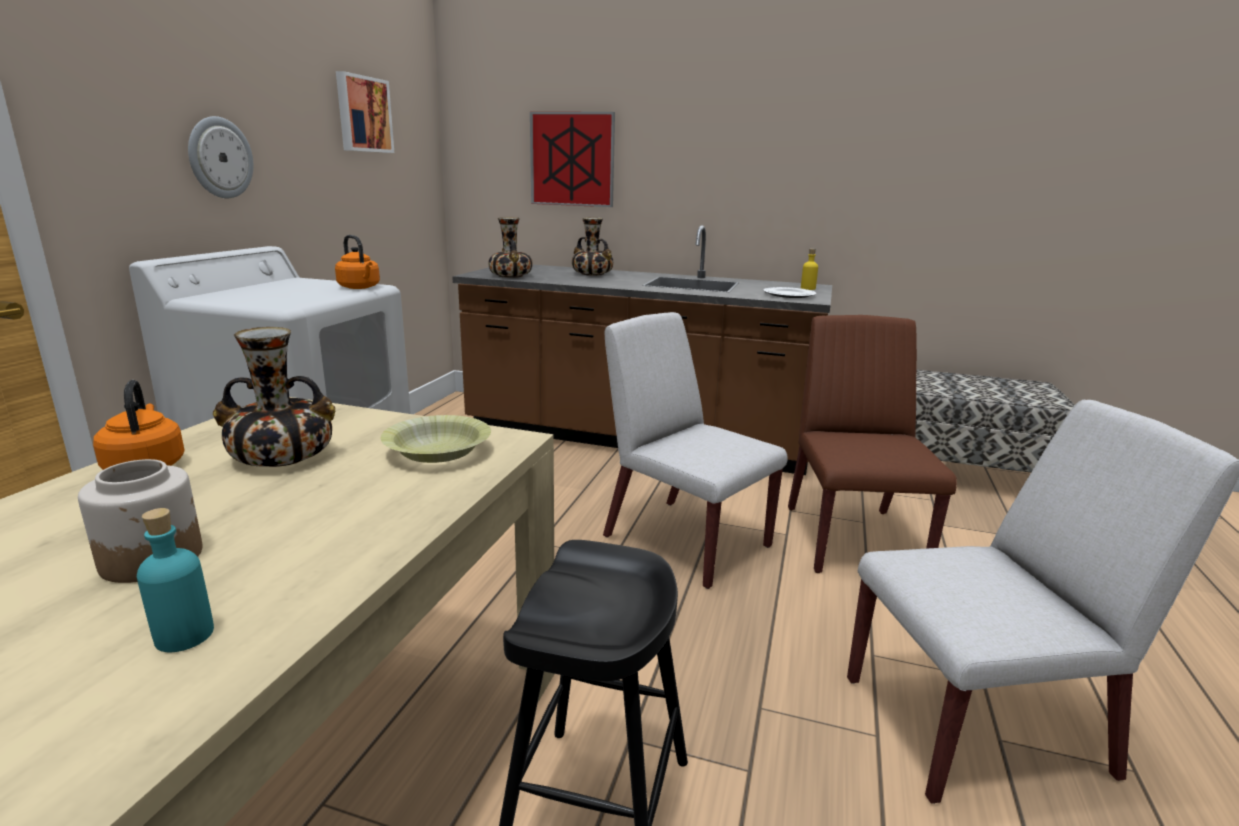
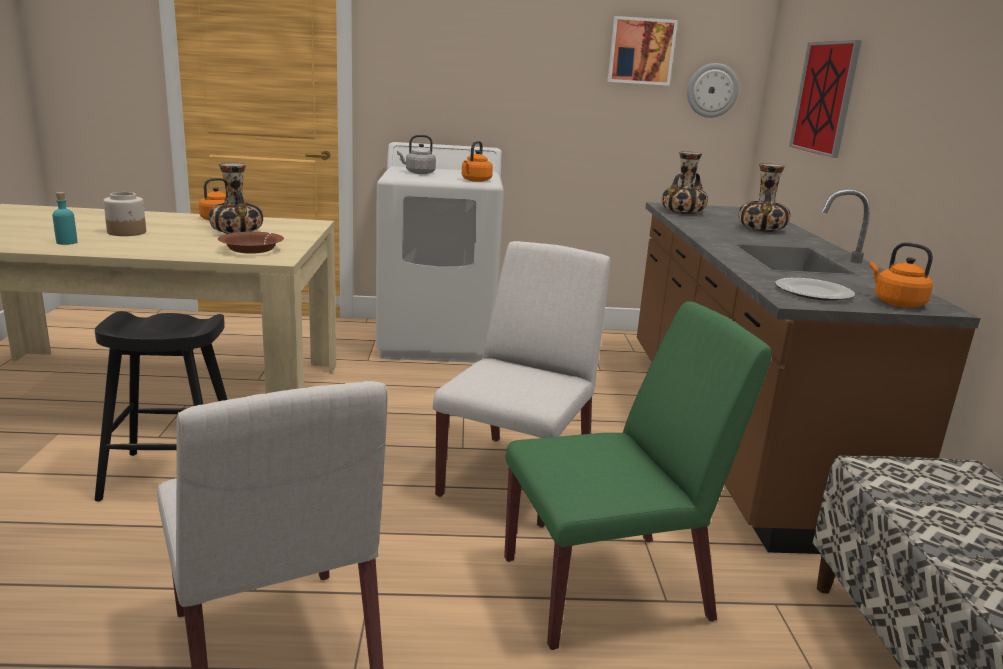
camera: 70 degrees right, 0 degrees up
(220, 158) = (478, 83): wall clock -> wall clock (712, 90)
(263, 296) = (418, 173): none -> grey kettle
(438, 452) = (252, 250): yellow bowl -> brown bowl
(808, 288) = (896, 303): yellow bottle -> orange kettle
(852, 539) = (608, 588): brown chair -> green chair

